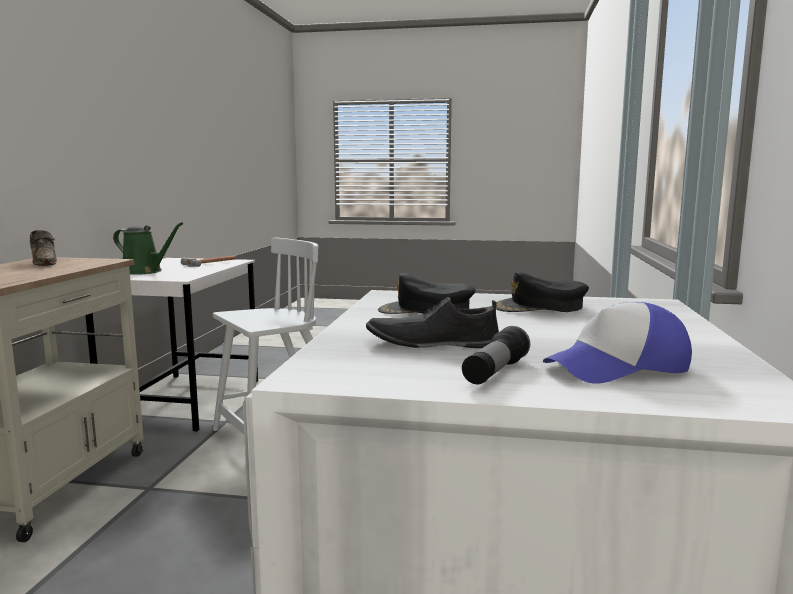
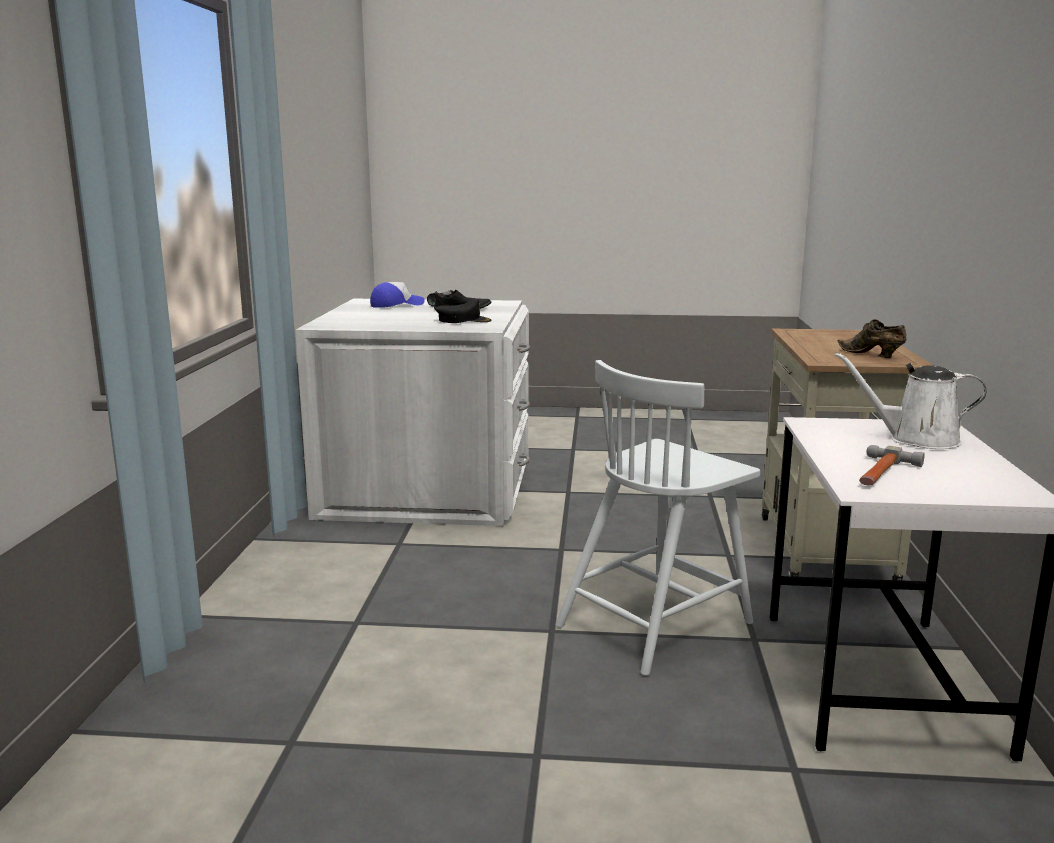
camera: 175 degrees right, 5 degrees up
(144, 271) = (916, 439): green watering can -> white watering can
(540, 307) = (395, 323): black cap -> none

